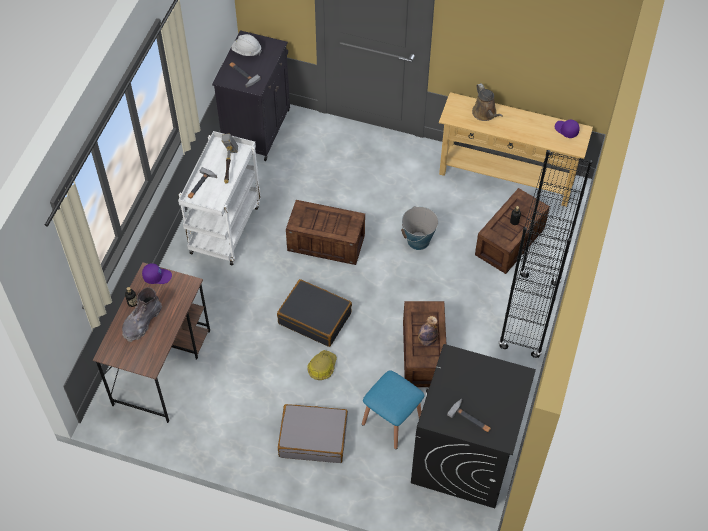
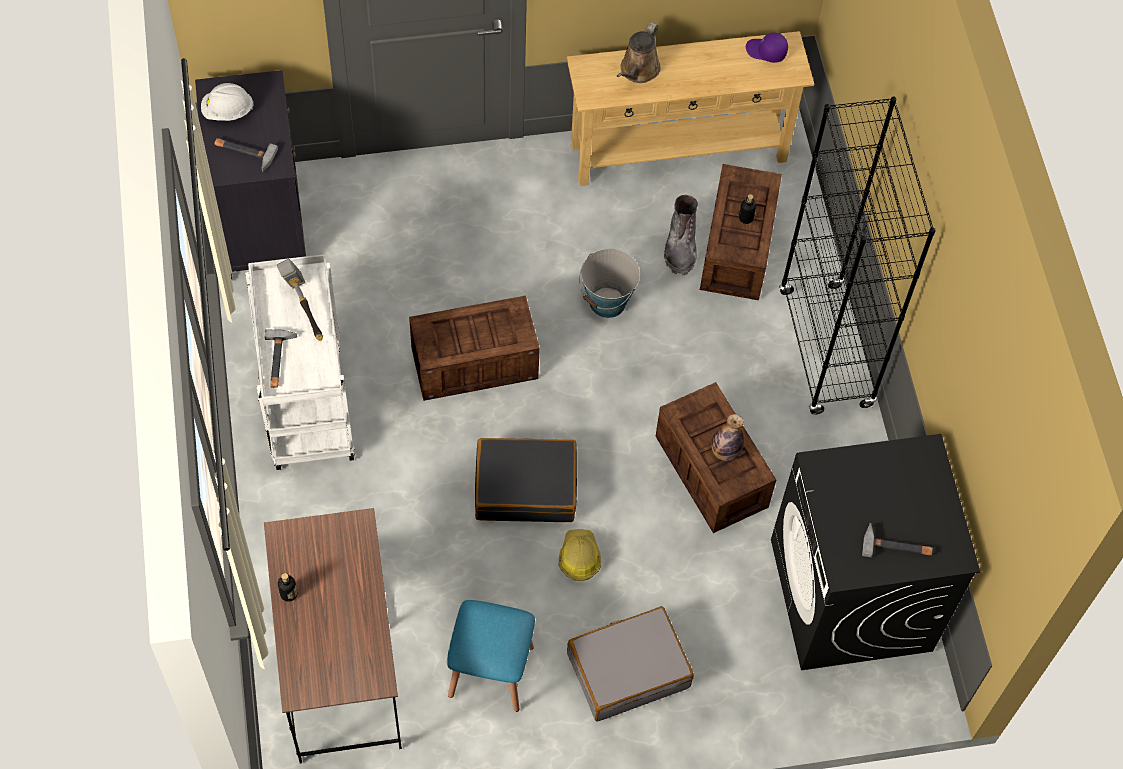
camera: 30 degrees left, 5 degrees up
(142, 322) = (322, 617): grey boot -> grey boot (680, 246)
(157, 276) = (301, 535): purple cap -> none
(392, 421) = (724, 592): blue stool -> blue stool (491, 671)
(485, 114) = (638, 71): brown watering can -> brown watering can turned 75 degrees clockwise

